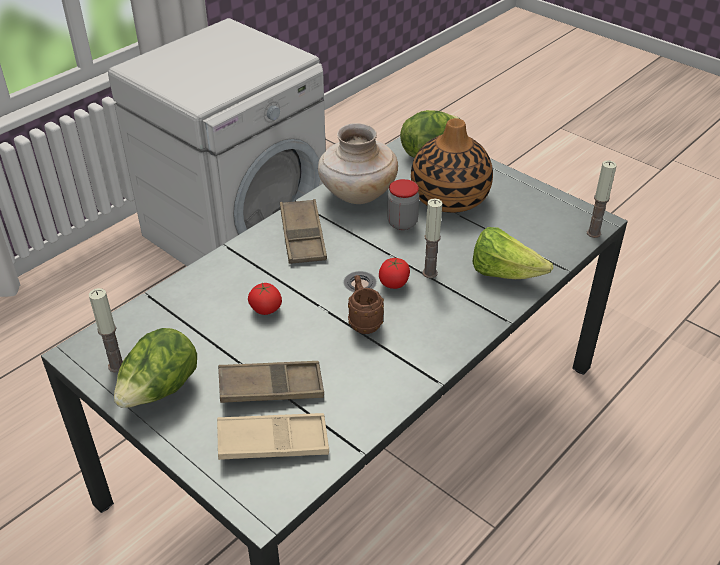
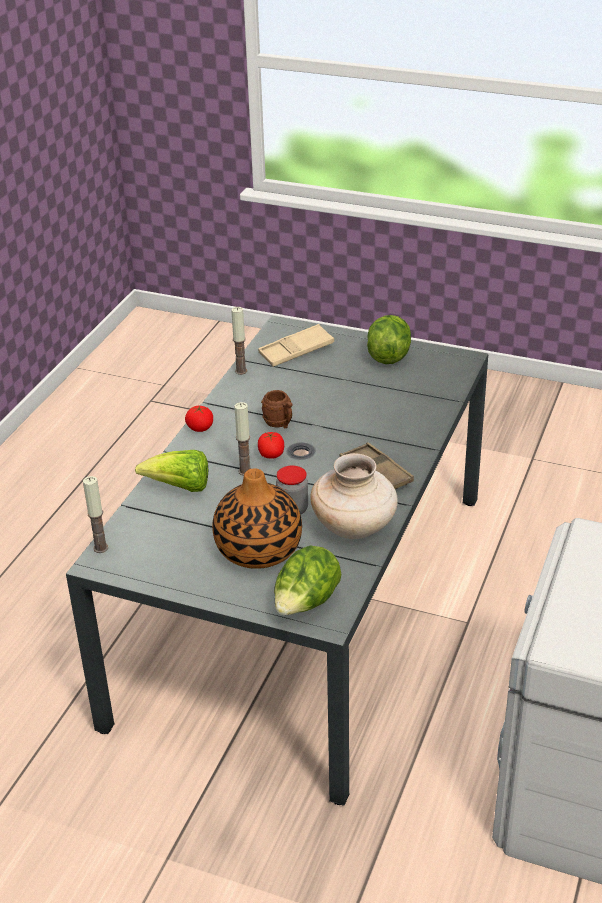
camera: 160 degrees right, 5 degrees down
(117, 366) = (431, 359): candle -> candle (241, 371)
(266, 309) = (360, 413): tomato -> tomato (200, 428)
(271, 387) = (318, 373): brown tray -> none

